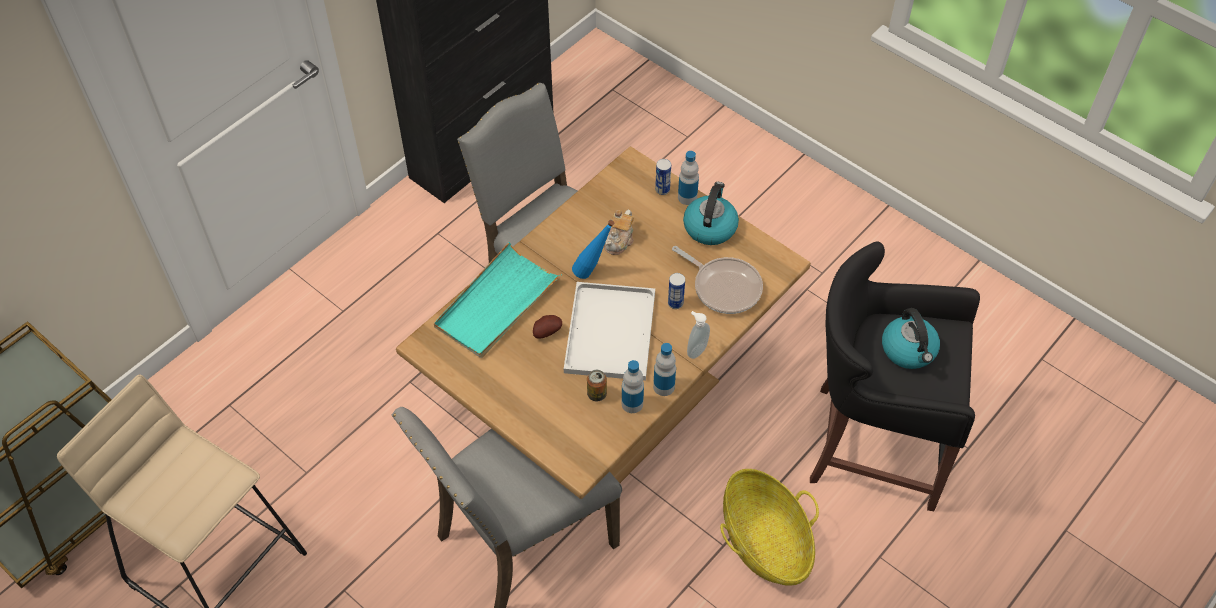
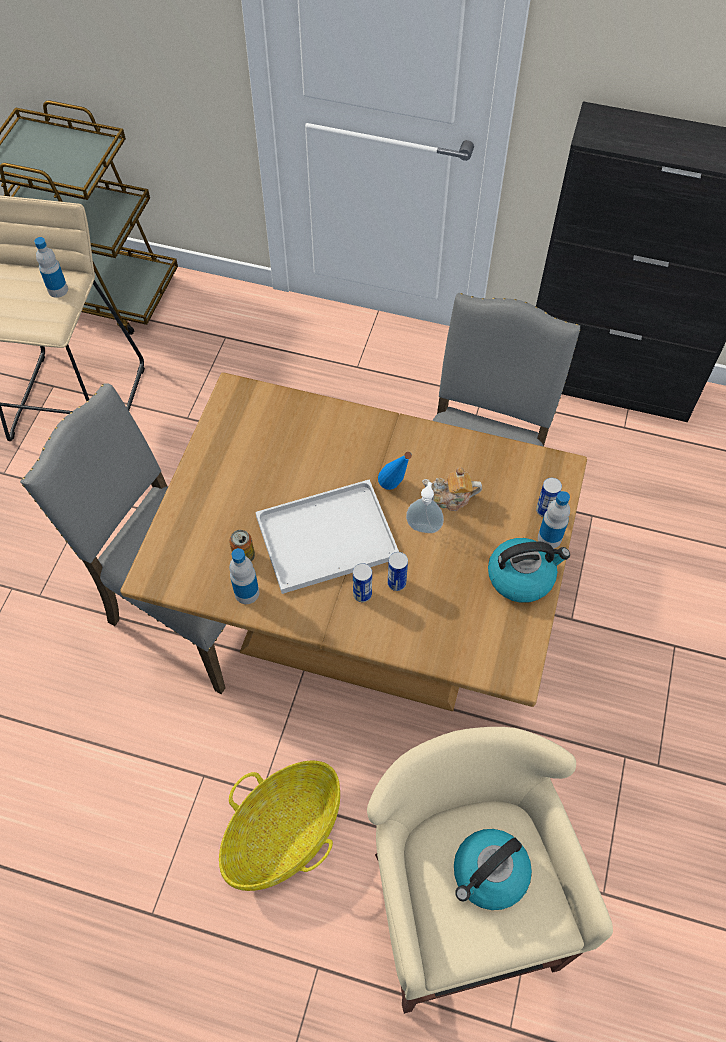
camera: 65 degrees right, 5 degrees up
(497, 304) = (311, 427): turquoise tray -> none
(546, 331) = (299, 481): potato -> none
(664, 386) = (282, 614): bottle -> bottle (58, 290)
(673, 328) = (362, 594): none -> can
(696, 350) = (344, 627): soap dispenser -> soap dispenser (424, 526)
(724, 287) = (445, 623): frying pan -> none
(871, 443) = (458, 905): black stool -> beige stool

